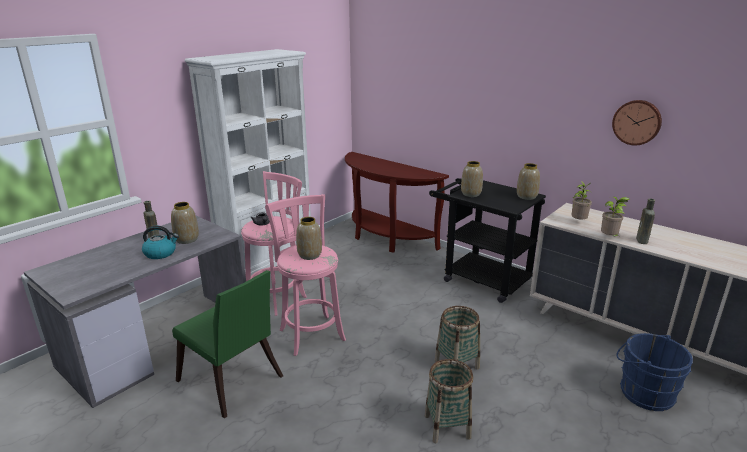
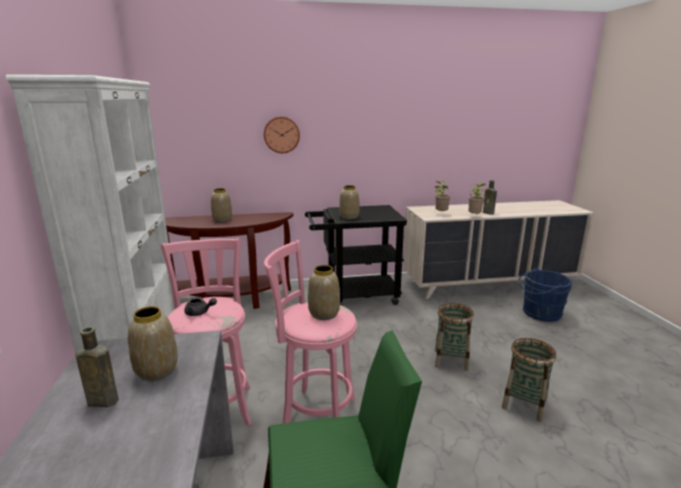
camera: 50 degrees left, 5 degrees down
(161, 253) = (157, 407): kettle -> none
(526, 197) = (384, 208): vase -> vase (222, 220)
(637, 122) = (448, 131): wall clock -> wall clock (281, 134)

